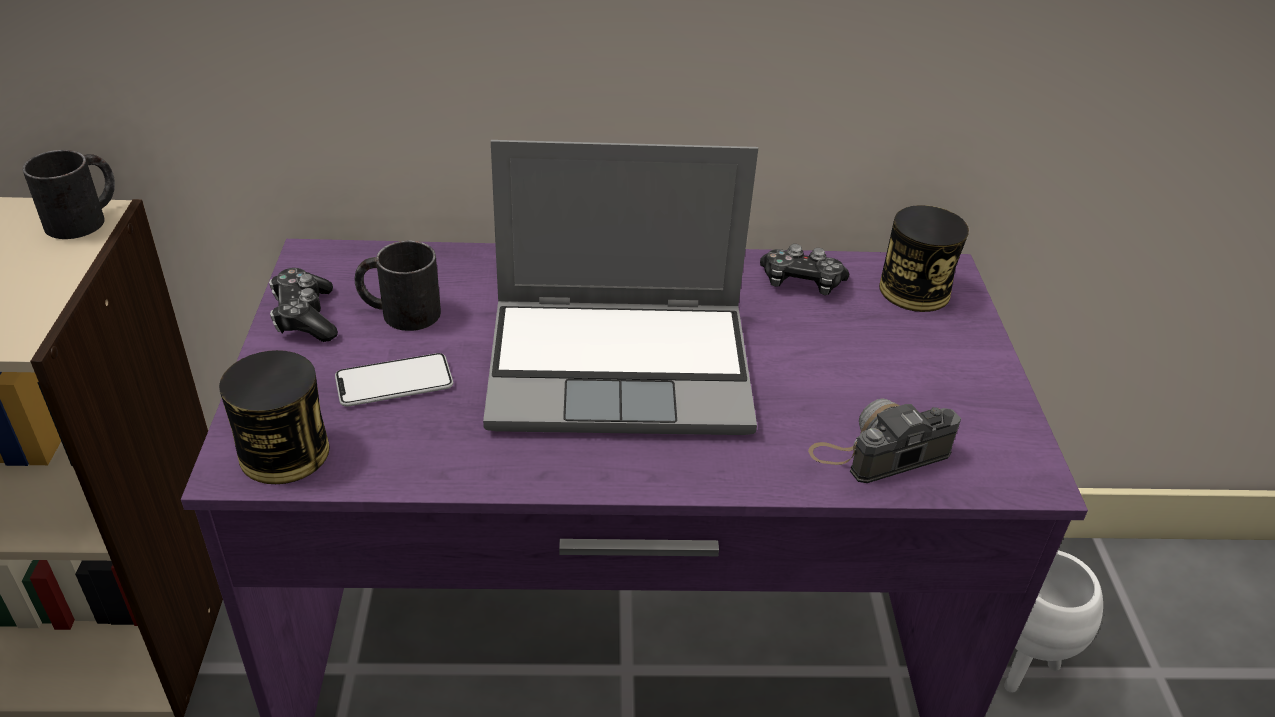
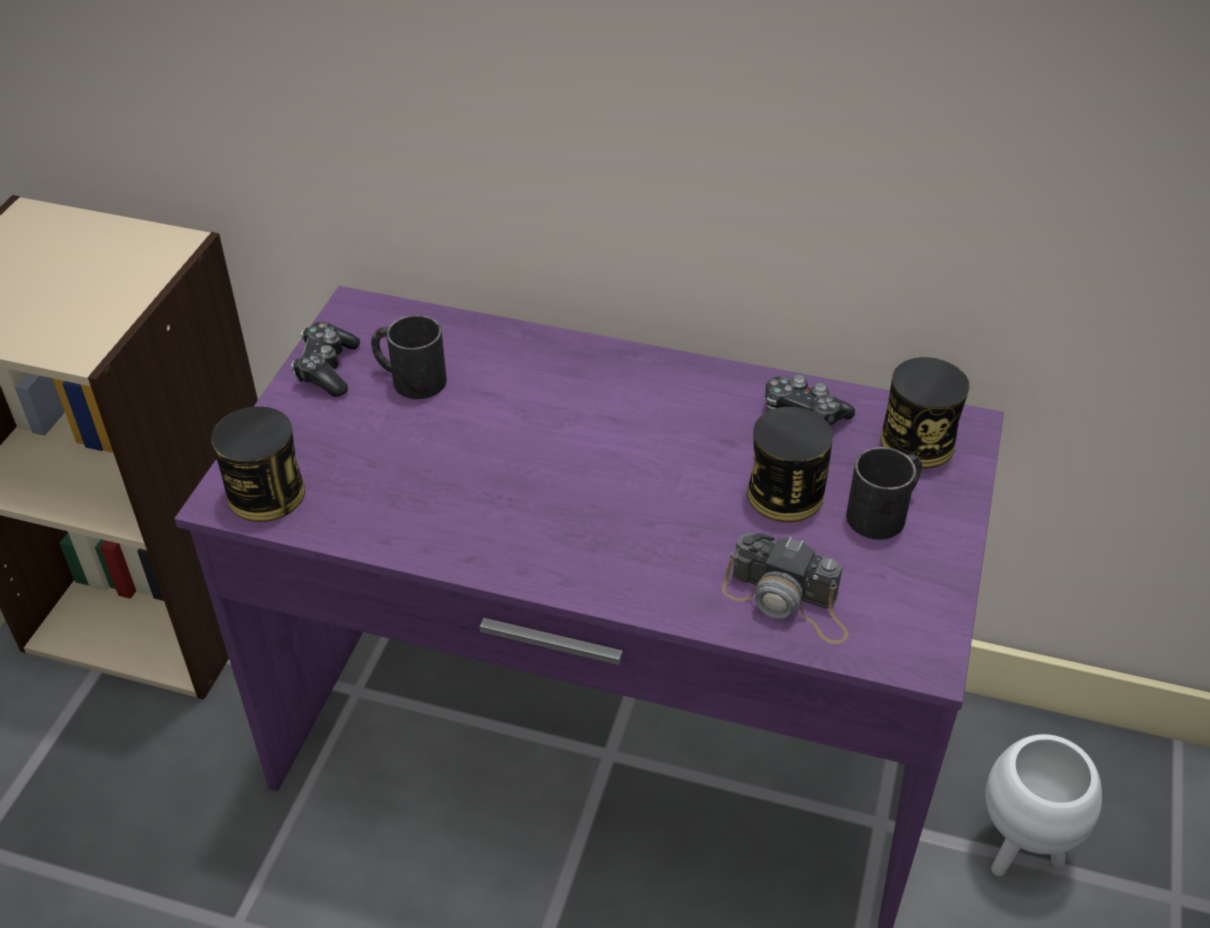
camera: 20 degrees right, 5 degrees up
(85, 218) = (167, 246): black mug -> black mug (884, 512)
(394, 382) = (379, 446): phone -> none
(623, 367) = (586, 471): laptop -> none
(824, 355) = (785, 494): none -> can
(880, 452) = (788, 602): camera -> camera turned 150 degrees counterclockwise

